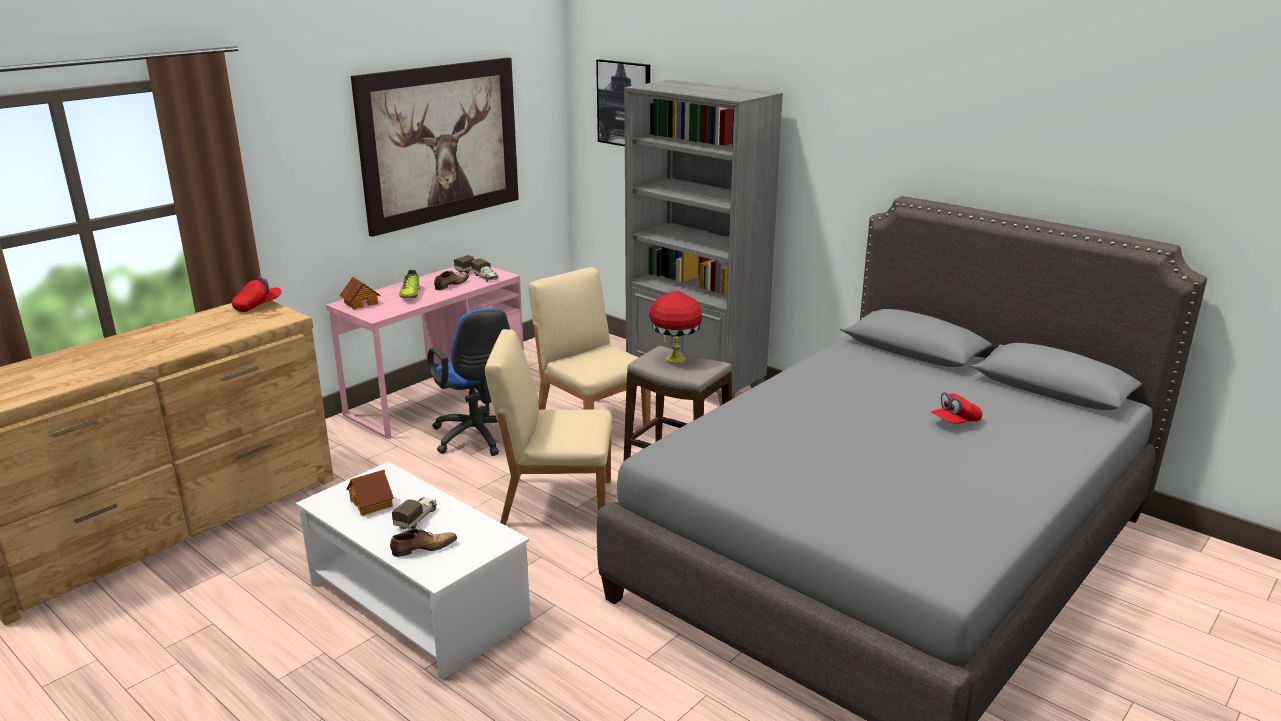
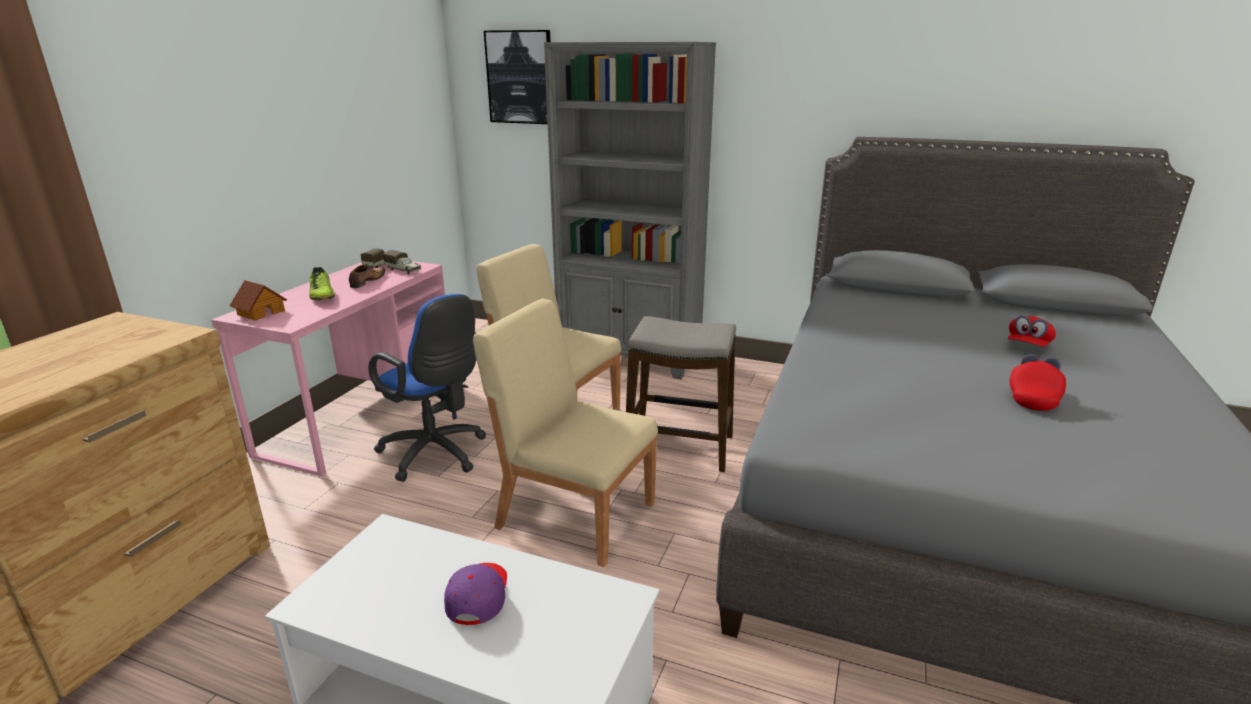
camera: 20 degrees left, 0 degrees up
(258, 306) = (121, 325): red cap -> red cap (1032, 397)
(372, 503) = (393, 586): toy house -> none
(416, 518) = (478, 596): toy truck -> purple cap
(422, 548) = (519, 648): shoe -> none
(441, 143) = (328, 116): picture -> none
(555, 501) = (574, 514): beige chair -> beige chair turned 45 degrees clockwise
(674, 359) = (674, 327): red table lamp -> none

